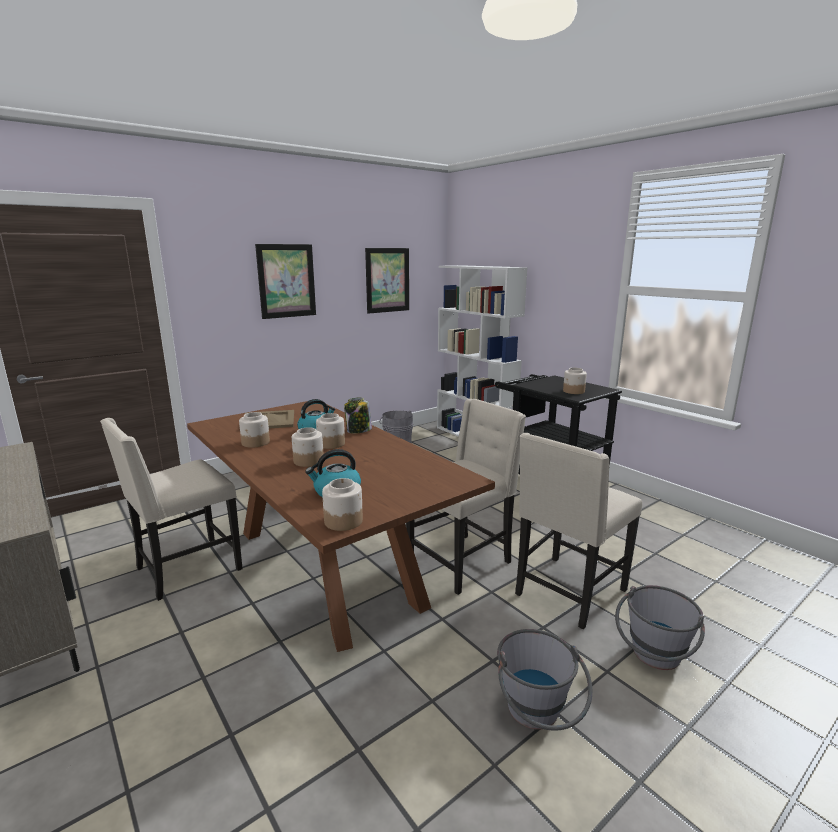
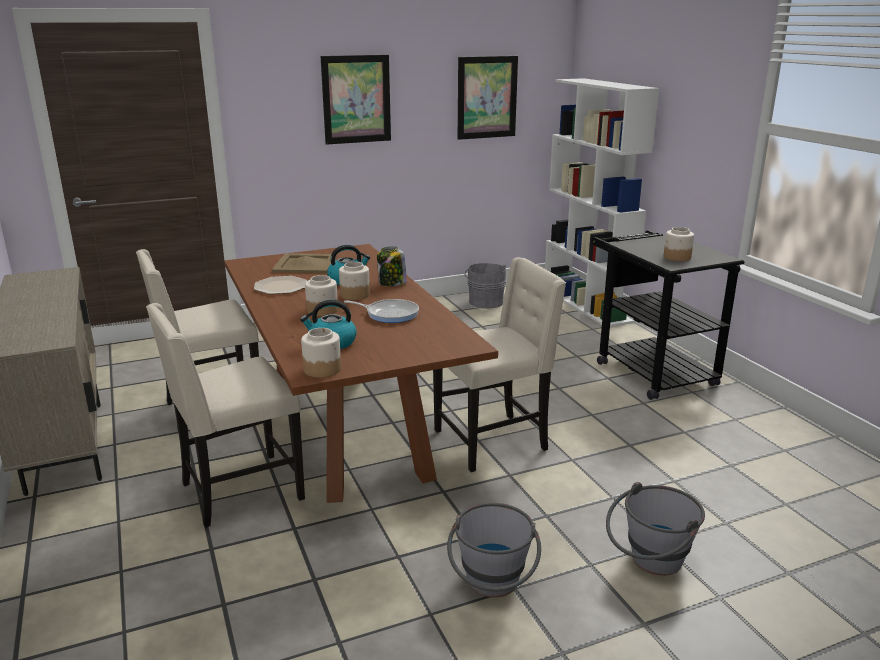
camera: 15 degrees right, 5 degrees up
(255, 443) = (281, 287): jar -> plate
(374, 458) = (389, 314): none -> frying pan
(568, 593) = (595, 489): beige chair -> beige chair (239, 492)

